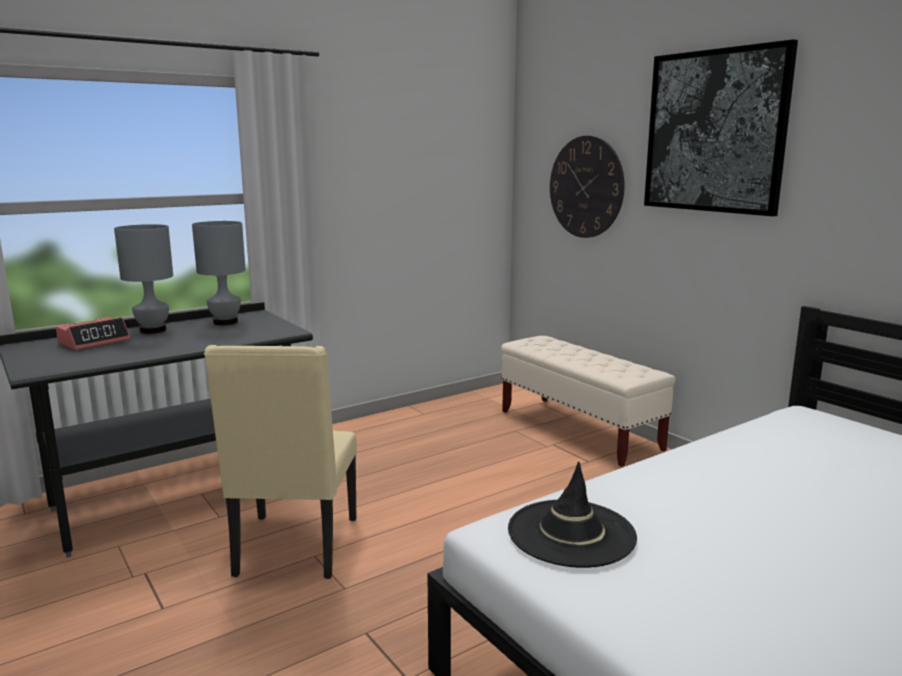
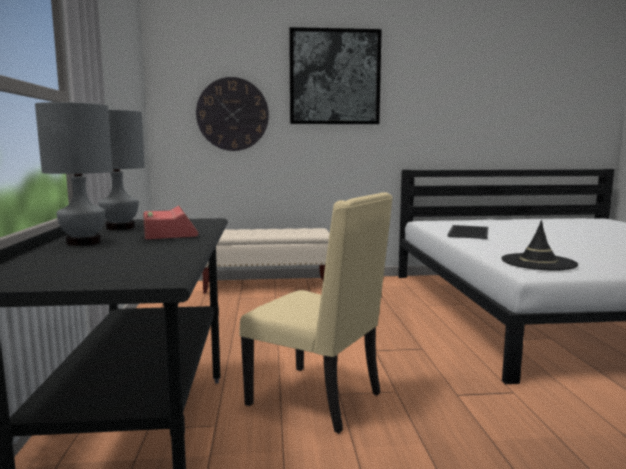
camera: 60 degrees left, 5 degrees down
(94, 341) = (73, 258): alarm clock -> alarm clock (170, 233)
(758, 455) = (467, 232): none -> tray

